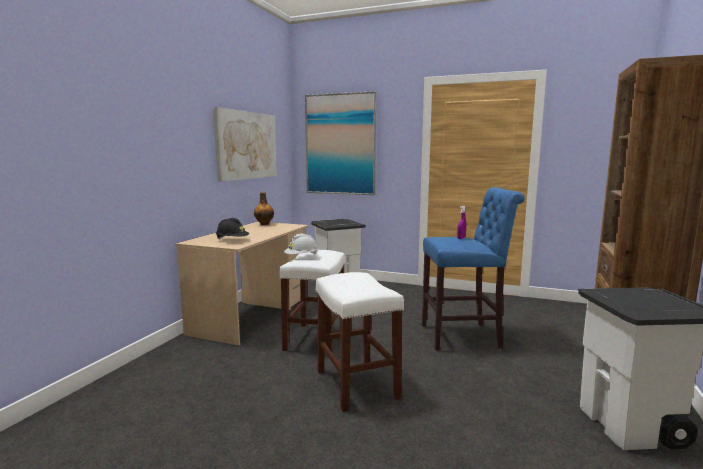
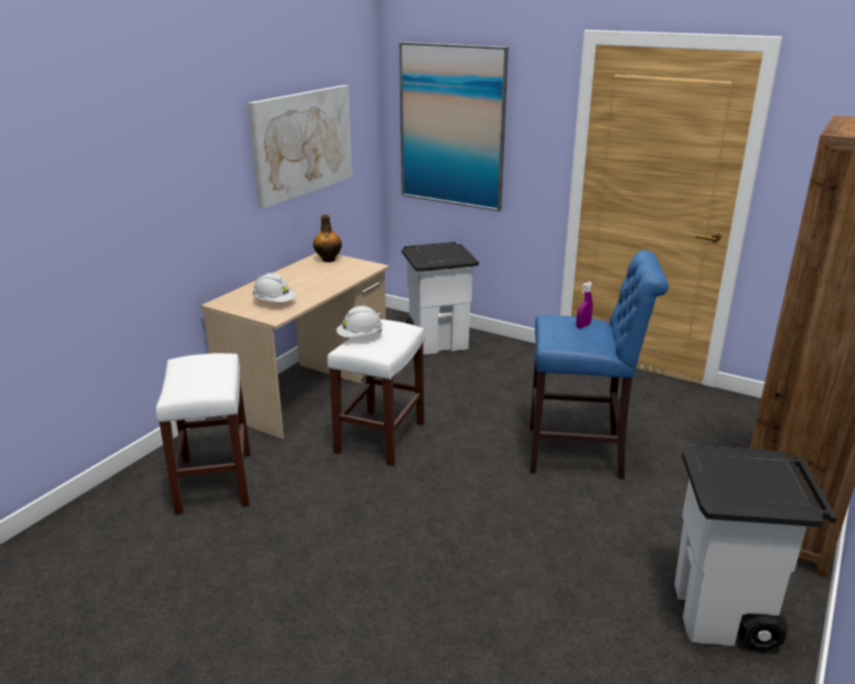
camera: 10 degrees right, 15 degrees up
(232, 240) = (274, 303): black hard hat -> white hard hat
(357, 384) = (411, 514): white stool -> white stool (215, 483)

